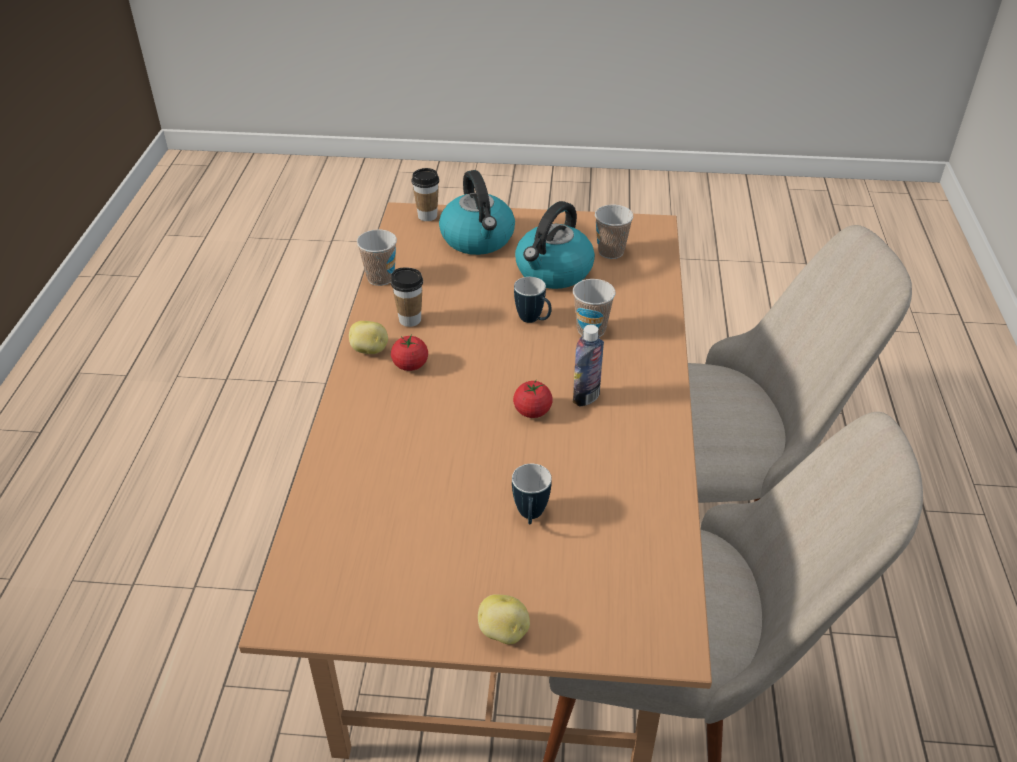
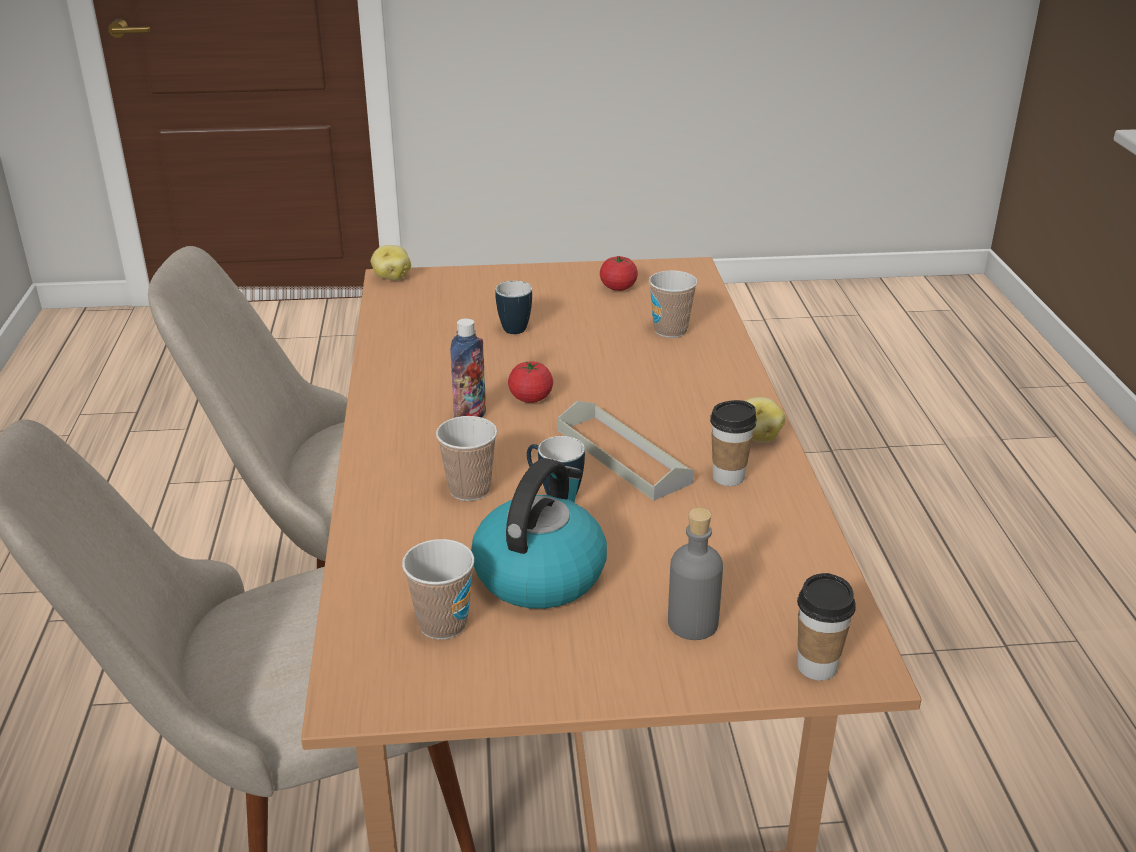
camera: 170 degrees right, 10 degrees down
(380, 278) = (813, 532): cup -> cup (670, 330)
(410, 365) = (694, 427): tomato -> tomato (618, 287)
(476, 345) = (622, 456): none -> grey tray
(478, 239) = (692, 623): kettle -> grey bottle
(503, 632) = (520, 274): potato -> potato (392, 277)

